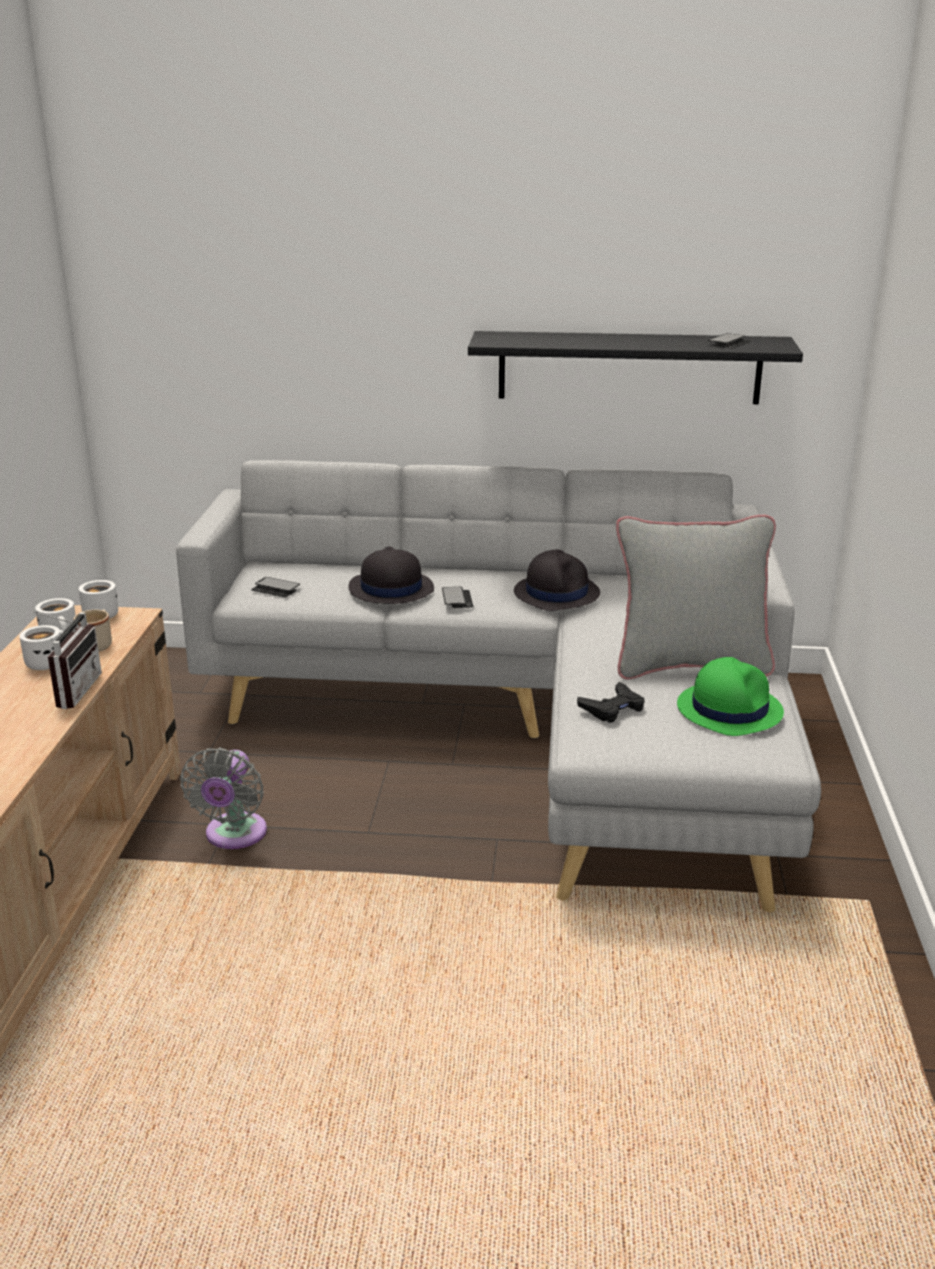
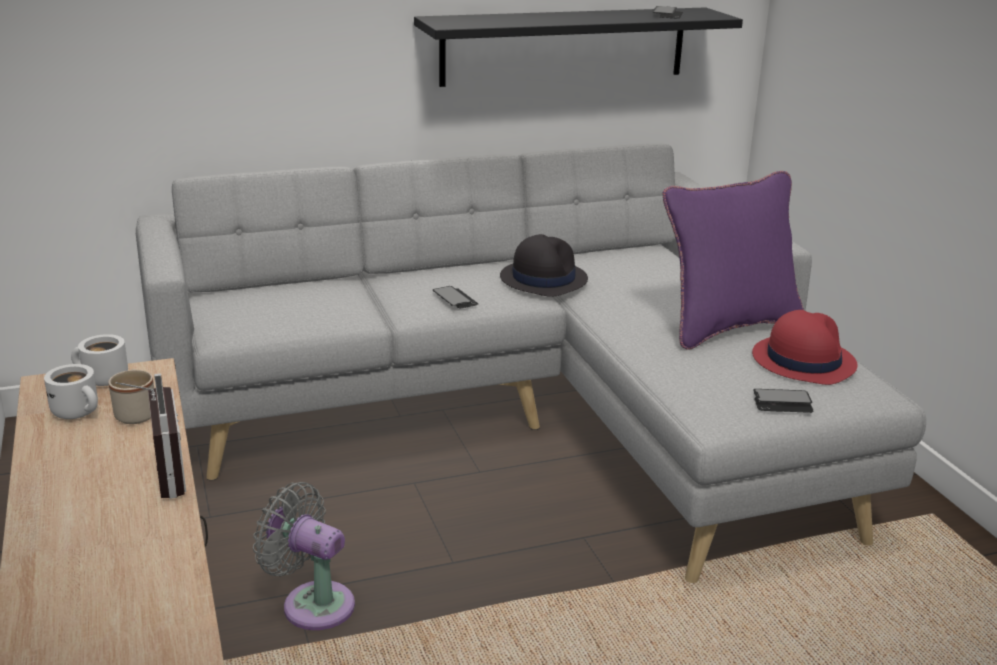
camera: 25 degrees left, 0 degrees up
(46, 662) = (91, 446): white mug -> none
(234, 835) = (312, 603): grey fan -> grey fan turned 135 degrees clockwise
(275, 588) = (253, 318): phone -> phone (782, 402)
(390, 589) = (377, 299): black hat -> none
(612, 708) = (706, 379): black game controller -> none
(690, 665) = (727, 327): grey pillow -> purple pillow
(729, 709) = (803, 360): green hat -> red hat

